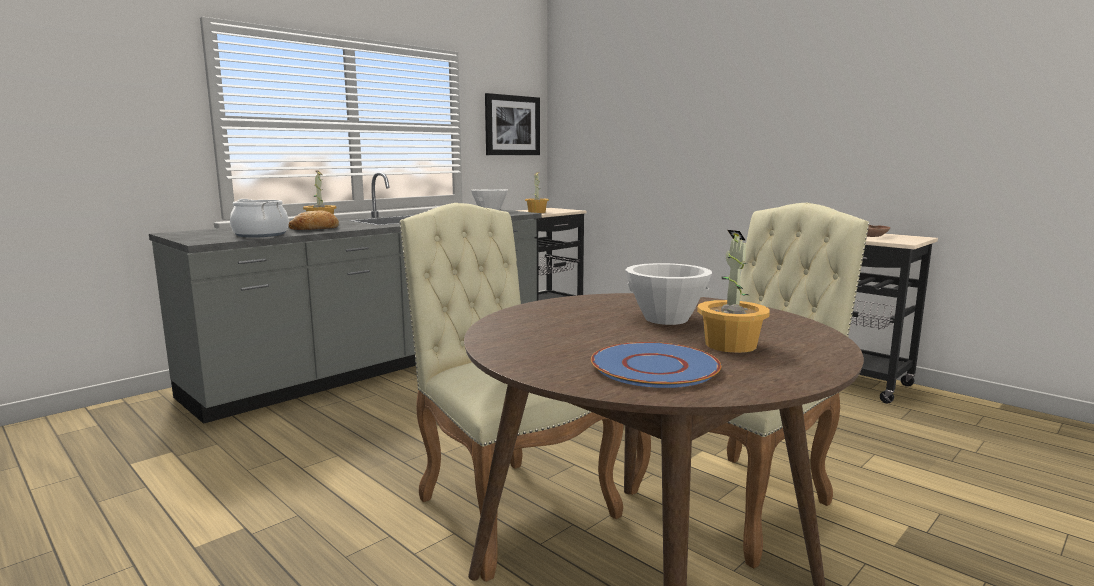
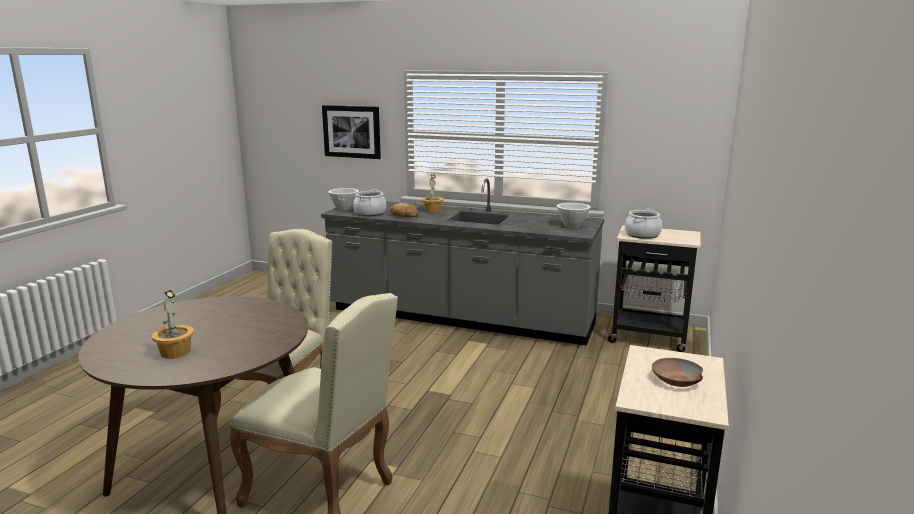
camera: 65 degrees right, 5 degrees up
(512, 125) = (673, 140): picture -> picture (352, 131)
(537, 212) = (642, 235): potted plant -> cooking pot
(655, 367) = (134, 340): blue plate -> none
(666, 319) = (231, 333): white bowl -> white bowl (344, 208)

